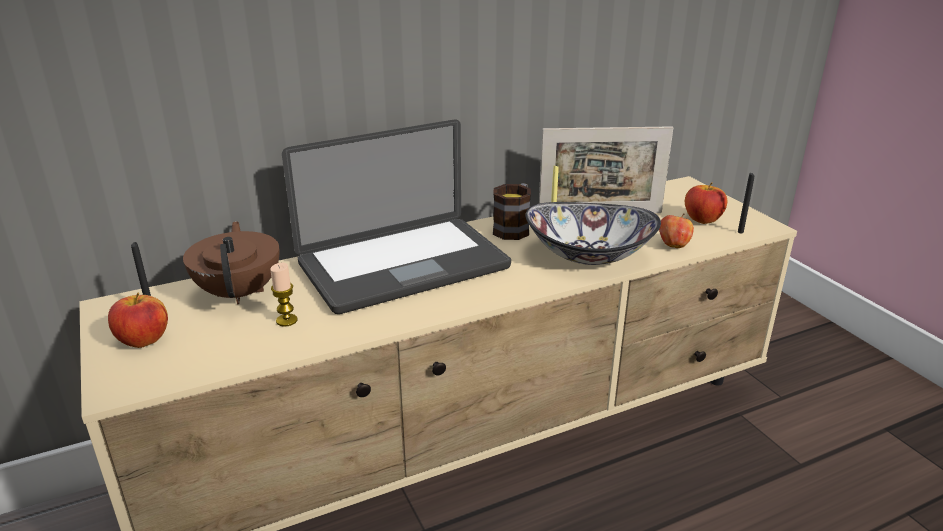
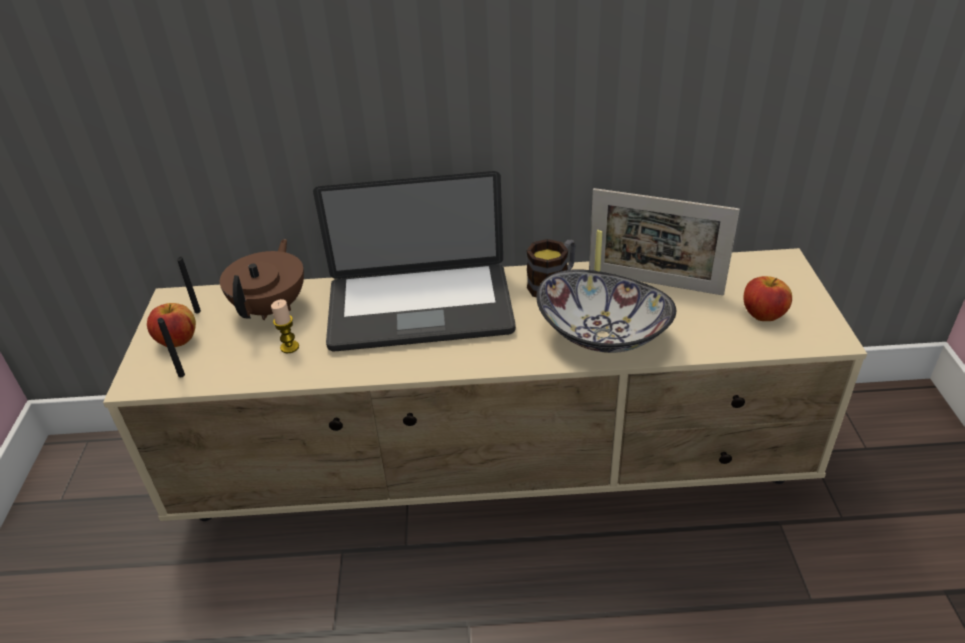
camera: 25 degrees right, 10 degrees up
(673, 245) = (702, 342): apple -> none
(740, 232) = (794, 341): black candle -> black candle (181, 375)

